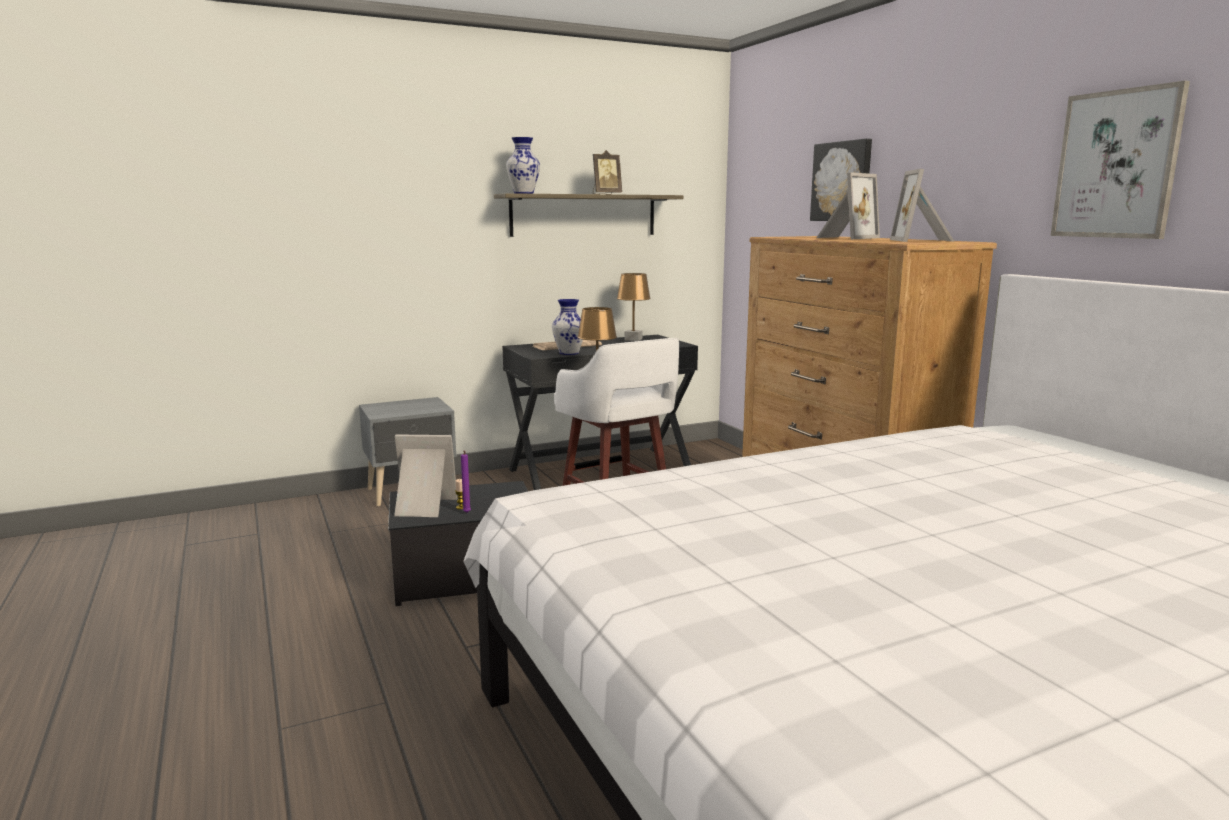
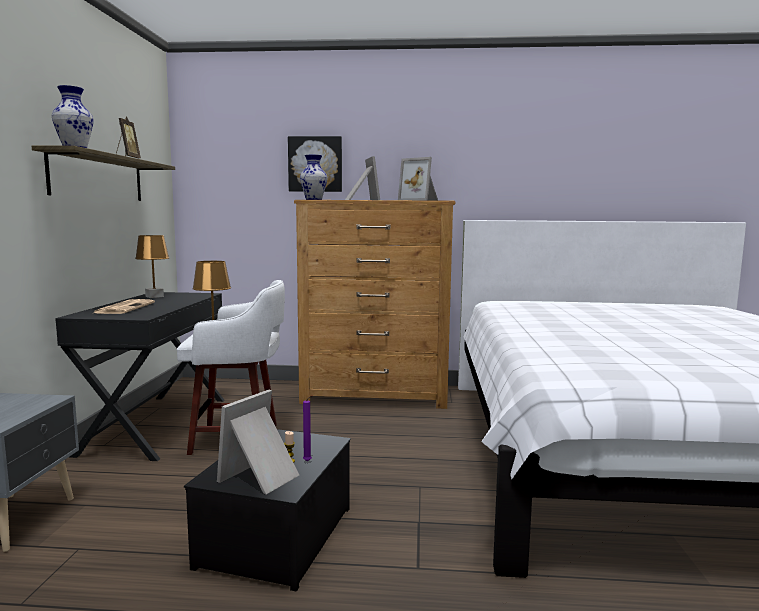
camera: 60 degrees left, 5 degrees down
(568, 353) = (156, 311): vase -> vase (313, 200)
(1117, 164) = (513, 162): picture -> none

